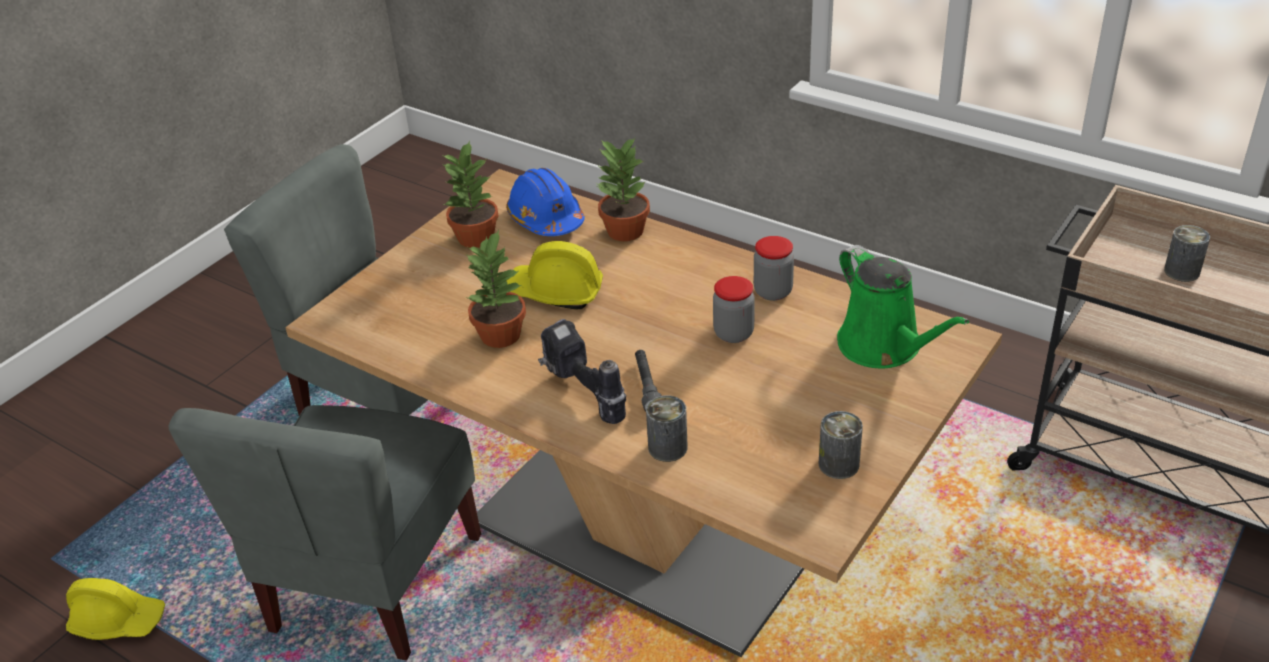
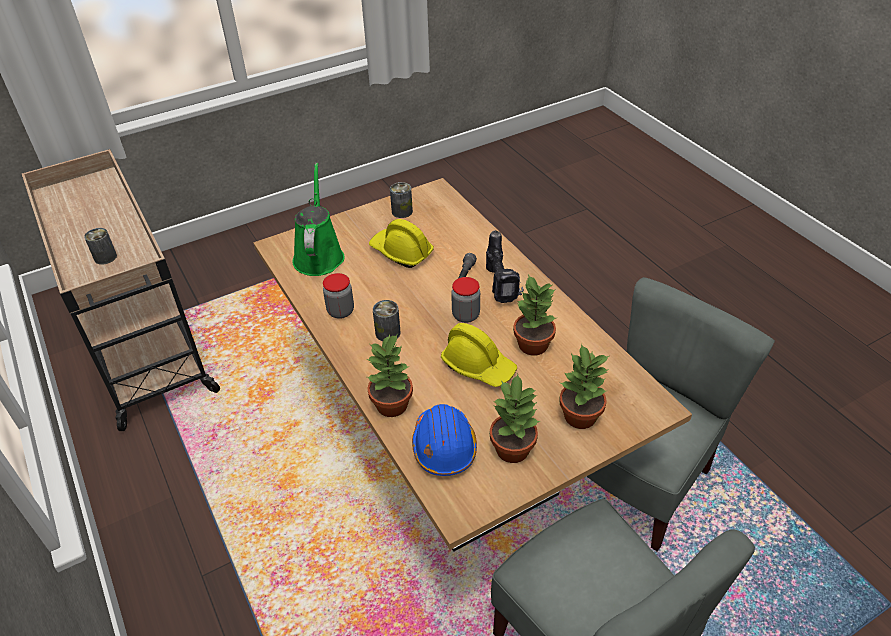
camera: 155 degrees left, 5 degrees up
(118, 621) = (818, 522): yellow hard hat -> yellow hard hat (401, 252)
(414, 283) = (580, 417): none -> potted plant
(667, 447) = (475, 244): can -> can (388, 333)
(733, 333) = (389, 292): jar -> jar (466, 315)

